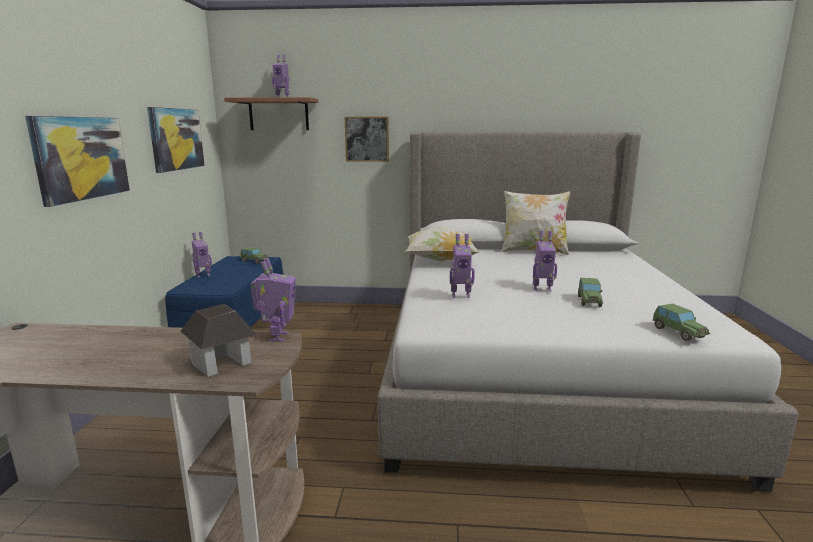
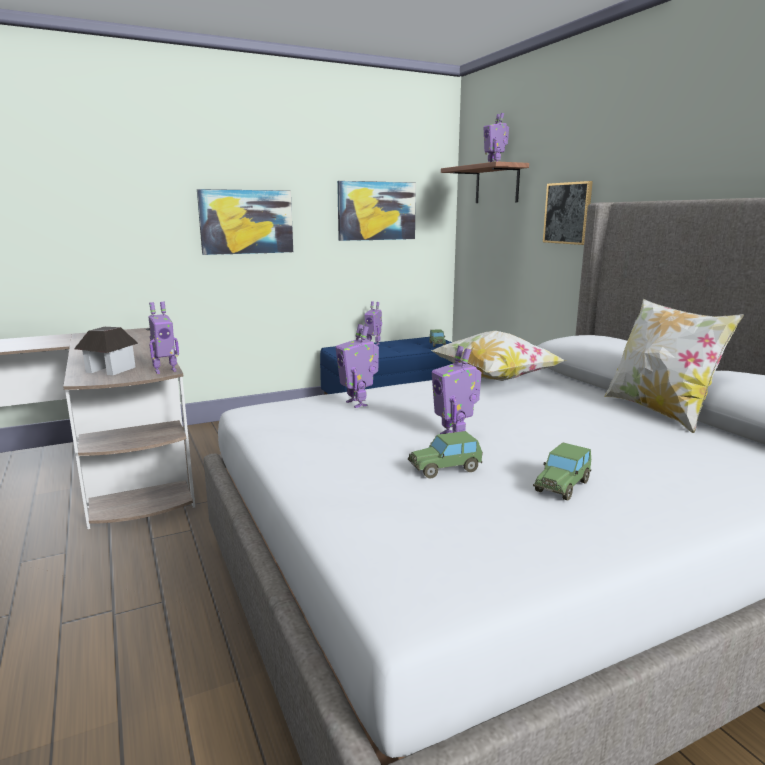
camera: 60 degrees right, 0 degrees up
(678, 332) = (367, 539): toy car -> toy car (562, 486)

